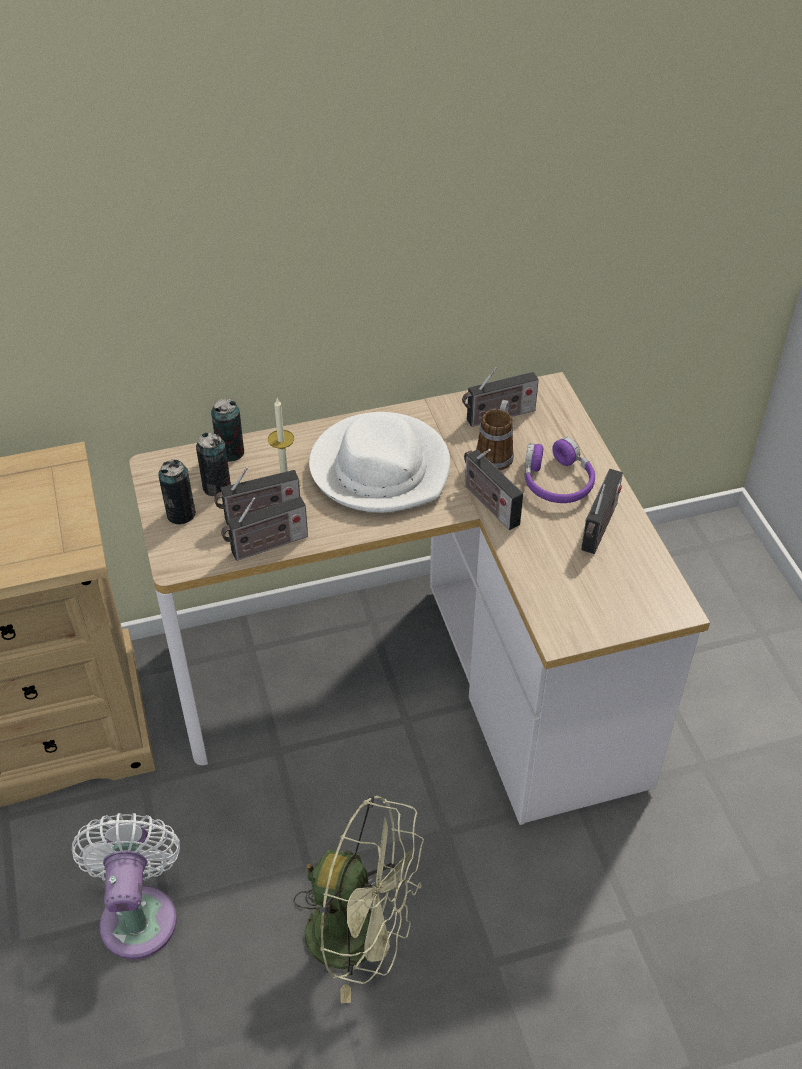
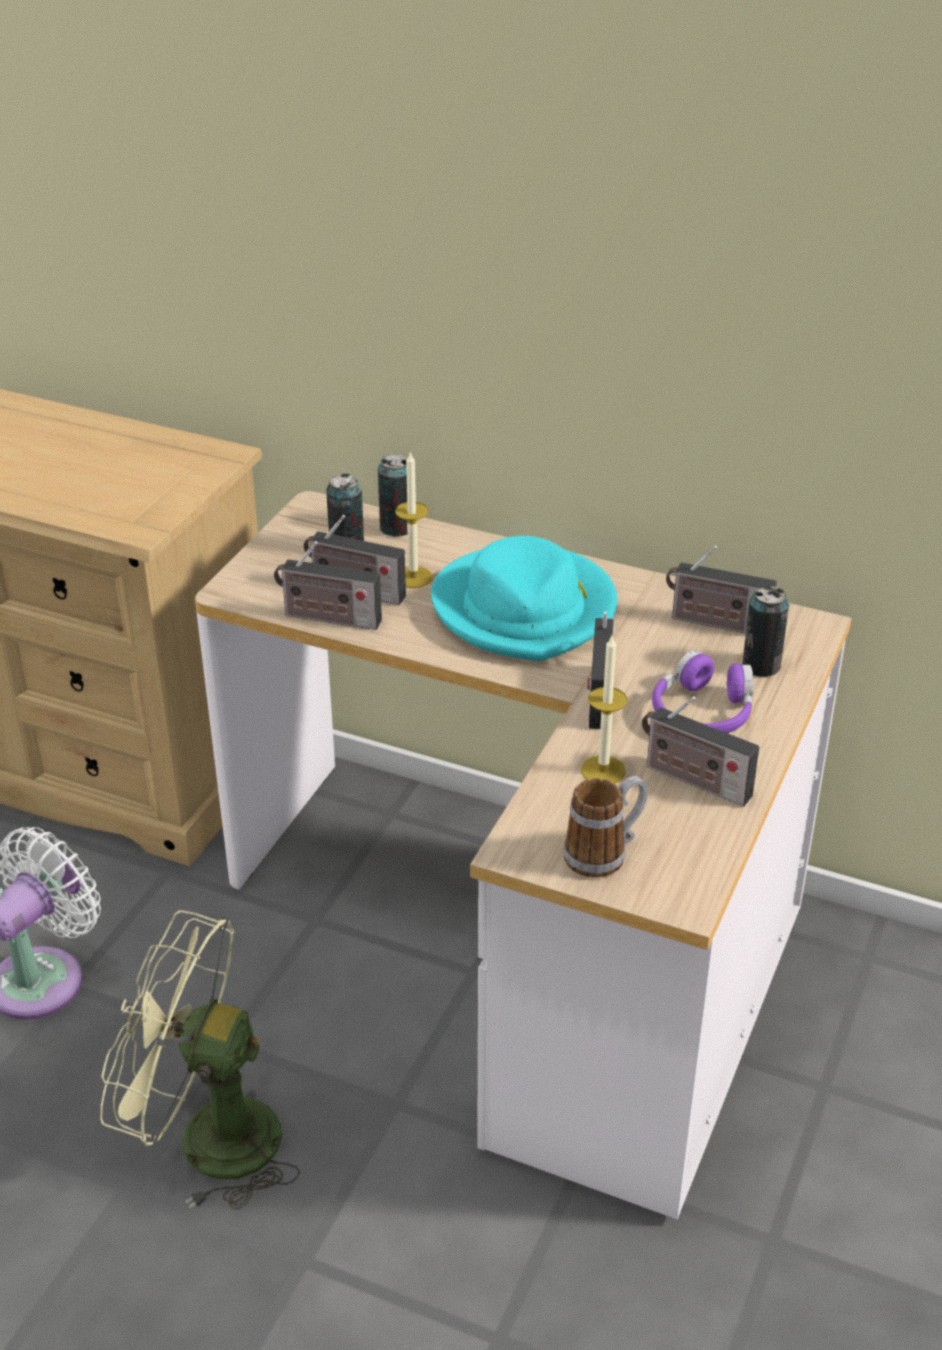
camera: 40 degrees right, 10 degrees down
(181, 514) = (287, 555): can -> can (761, 666)
(360, 936) = (207, 1138): green fan -> green fan turned 135 degrees clockwise
(381, 468) = (525, 609): white hat -> turquoise hat
(496, 453) = (668, 654): mug -> mug (605, 853)
(547, 553) = (603, 770): none -> candle
(599, 529) = (692, 780): radio -> radio turned 60 degrees clockwise

